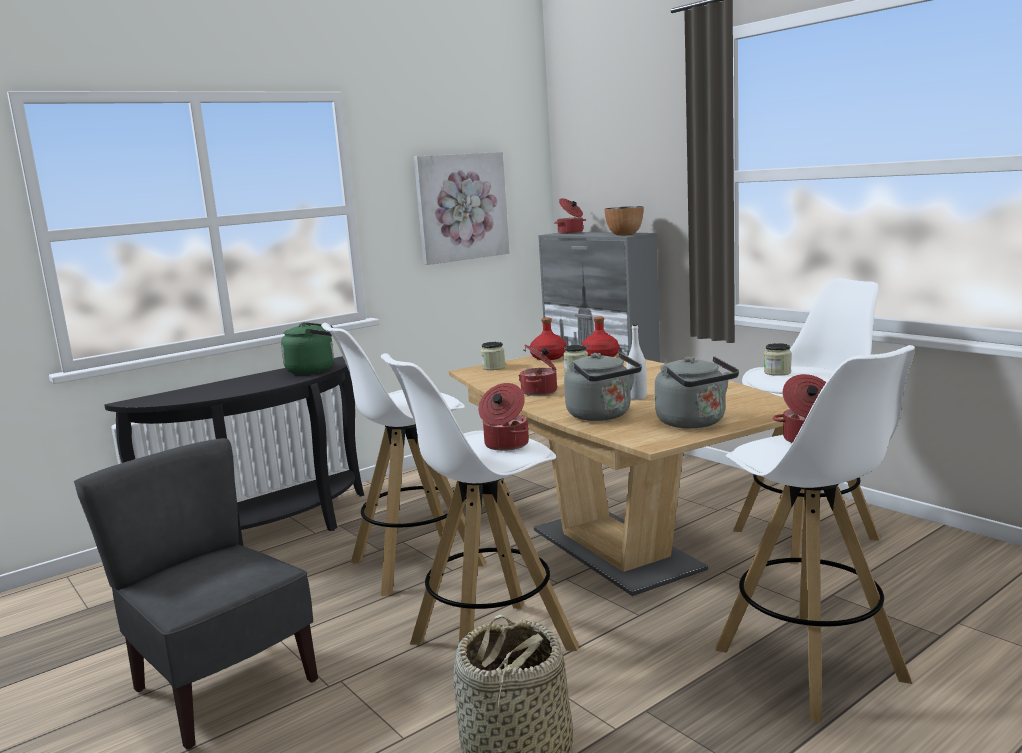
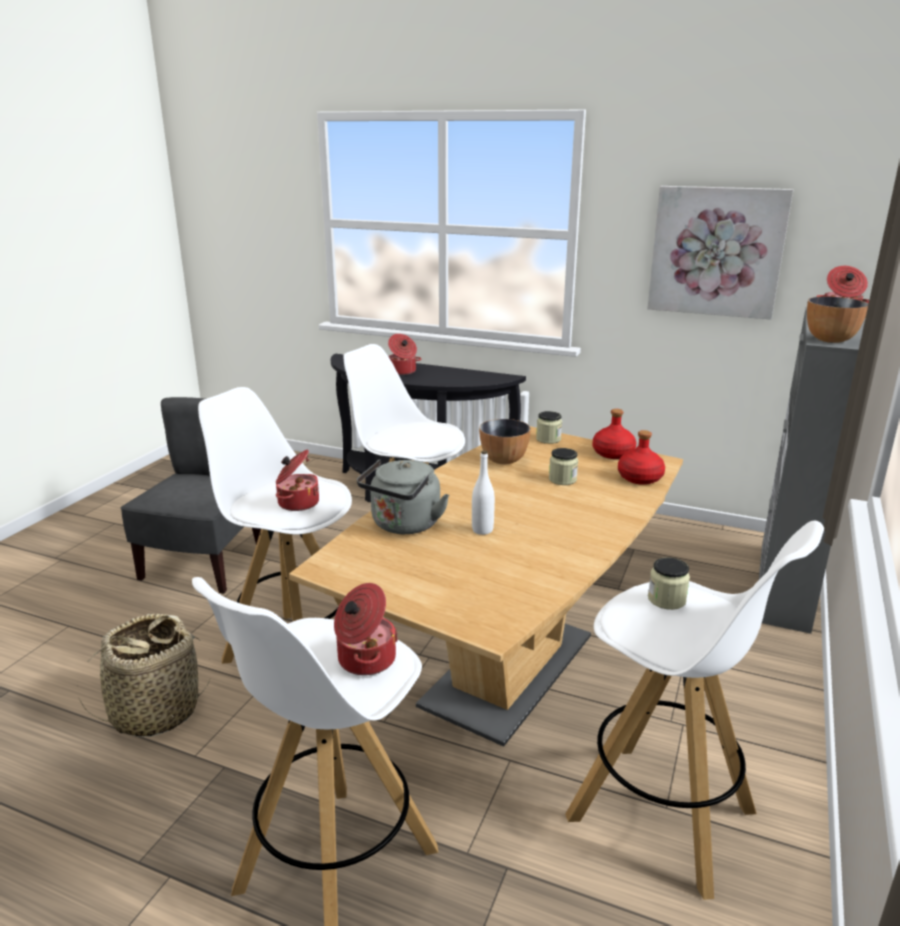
camera: 60 degrees right, 10 degrees up
(314, 369) = (464, 379): green kettle -> none
(515, 381) = (504, 460): none -> bowl
(540, 391) = (474, 479): cooking pot -> cooking pot (402, 371)
(694, 423) = (400, 578): grey kettle -> none

